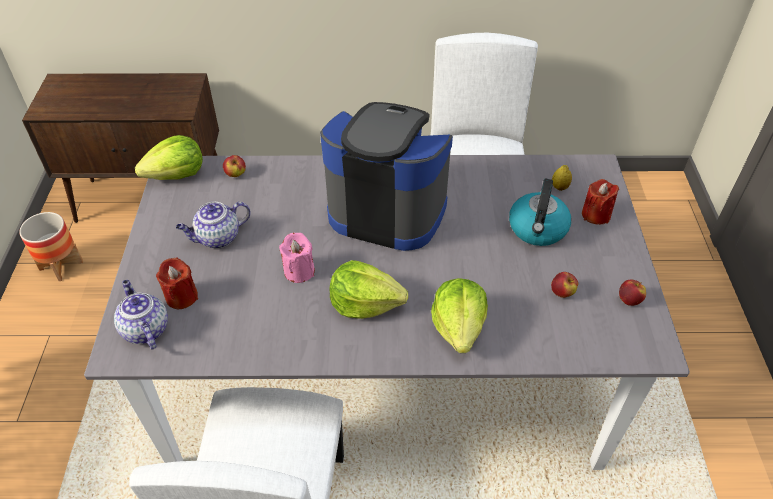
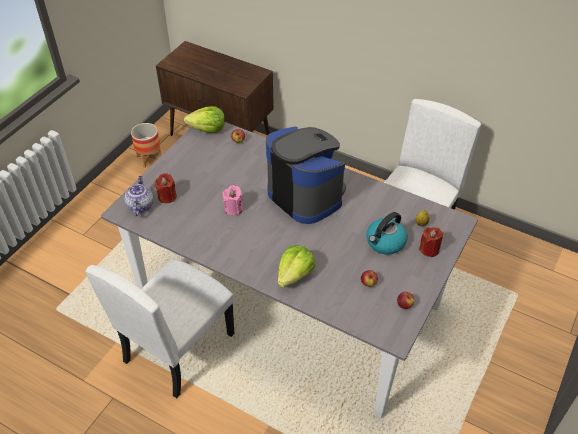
camera: 30 degrees right, 0 degrees up
(217, 238) = (205, 173): teapot -> none
(365, 303) = (255, 240): lettuce -> none

